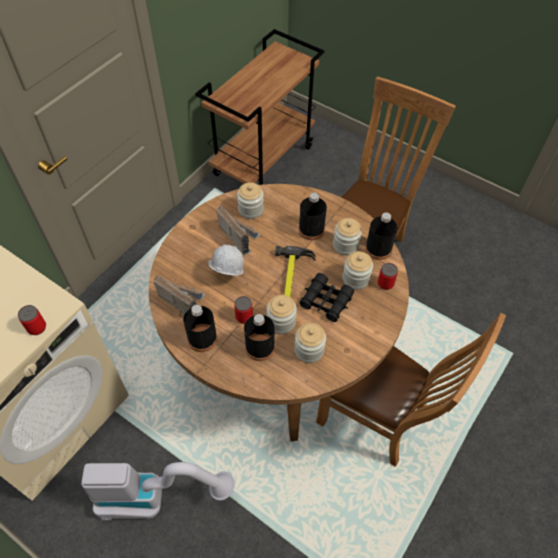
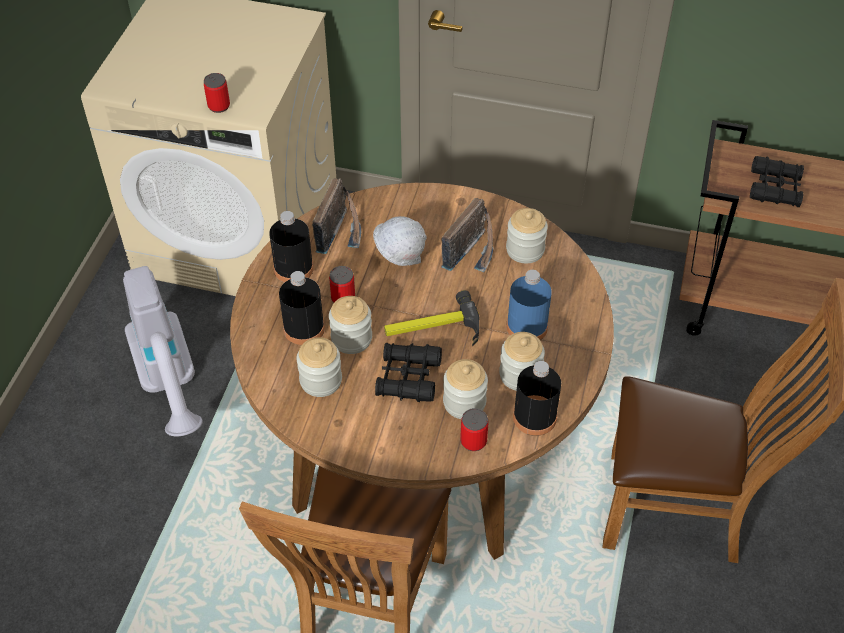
camera: 70 degrees right, 5 degrees down
(253, 94) = (775, 188): none -> black binoculars
(311, 230) = (527, 327): black bottle -> blue bottle

